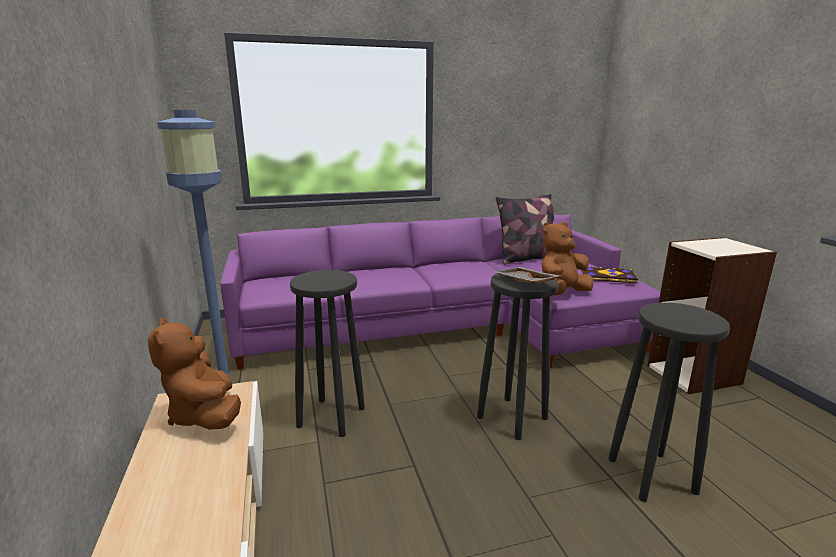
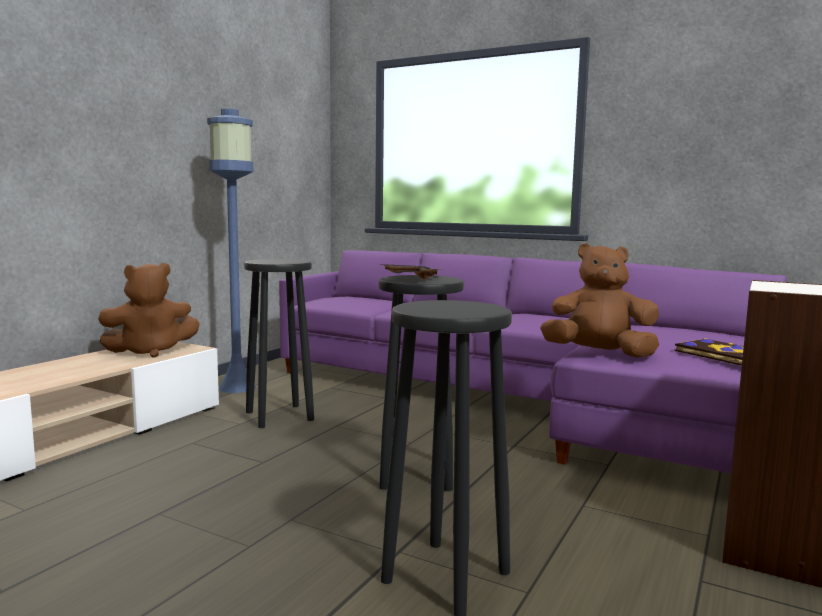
camera: 45 degrees right, 10 degrees down
(205, 415) = (150, 351): brown plush toy -> brown plush toy turned 135 degrees counterclockwise
(527, 258) = (664, 328): pillow -> none

